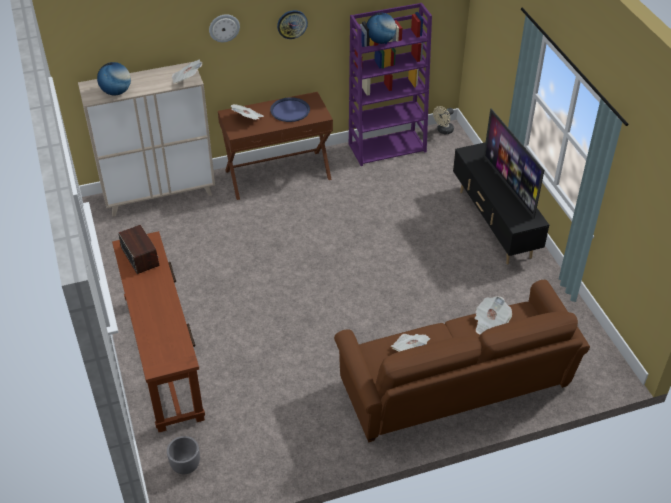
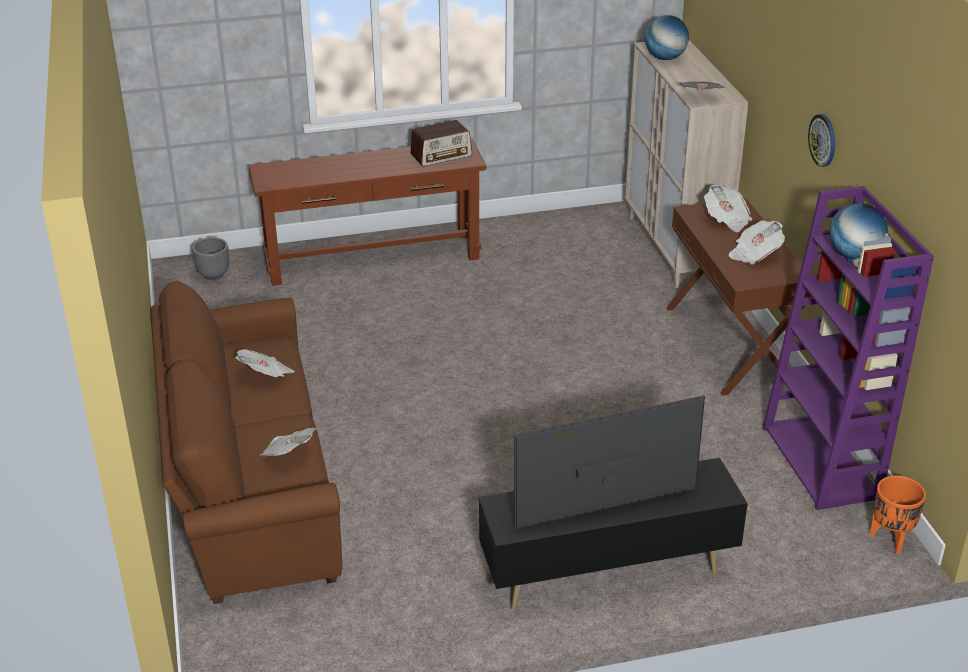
camera: 95 degrees right, 10 degrees down
(224, 27) = (777, 79): wall clock -> none
(290, 110) = (754, 254): blue tray -> newspaper
(443, 131) = (890, 540): beige fan -> orange planter

